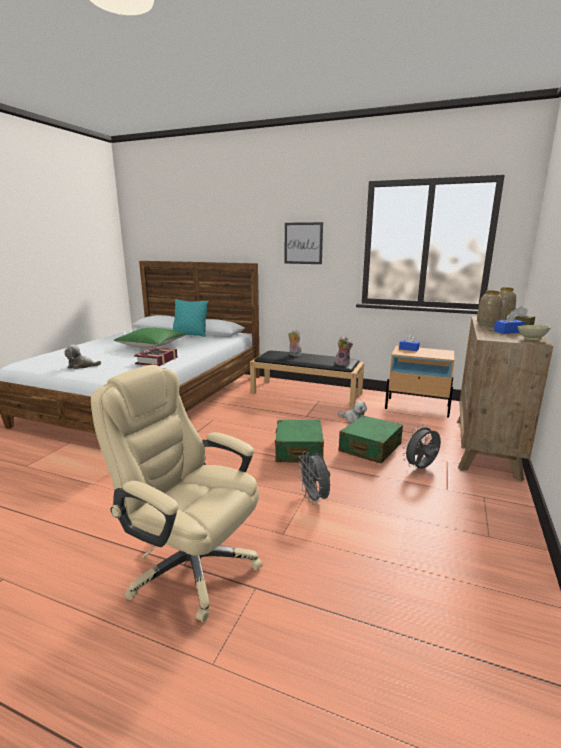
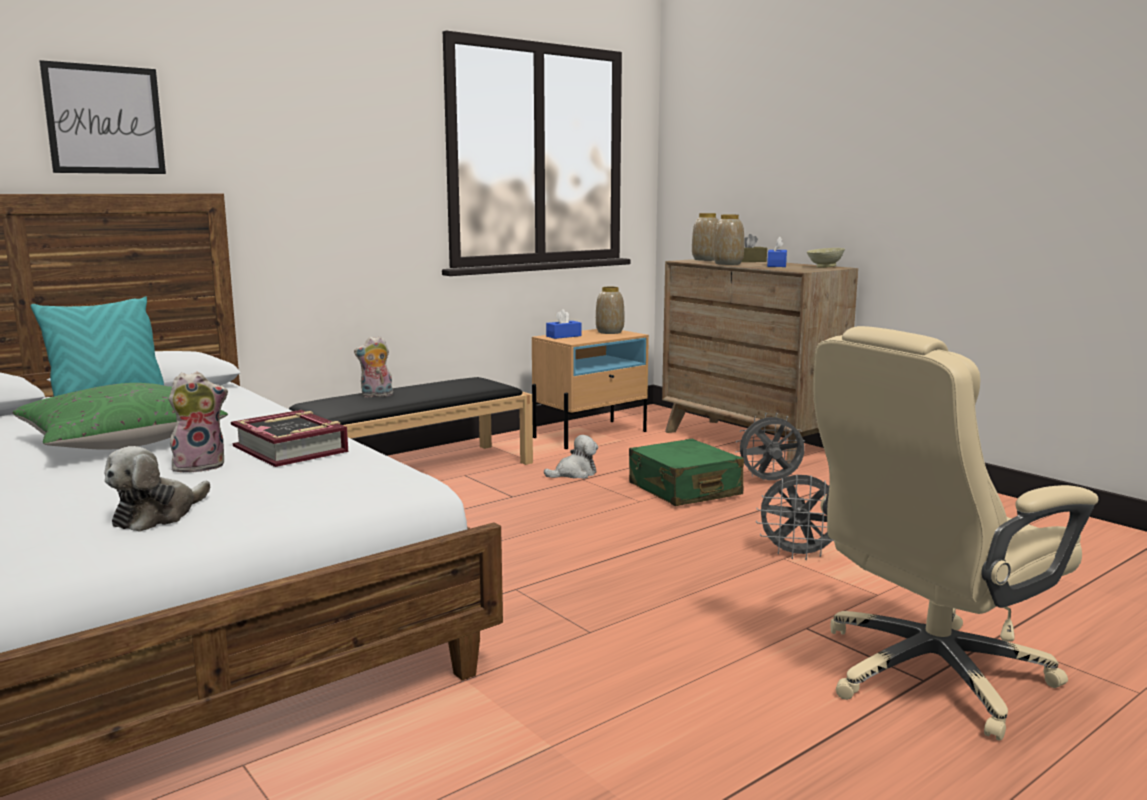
camera: 60 degrees left, 5 degrees down
(299, 450) = (637, 530): green suitcase -> none
(303, 243) = (326, 146): picture -> picture (105, 120)
(343, 363) = (491, 385): plush toy -> plush toy (200, 466)
(421, 468) = (770, 482): grey fan -> grey fan turned 90 degrees clockwise
(440, 353) = (609, 332): none -> vase

